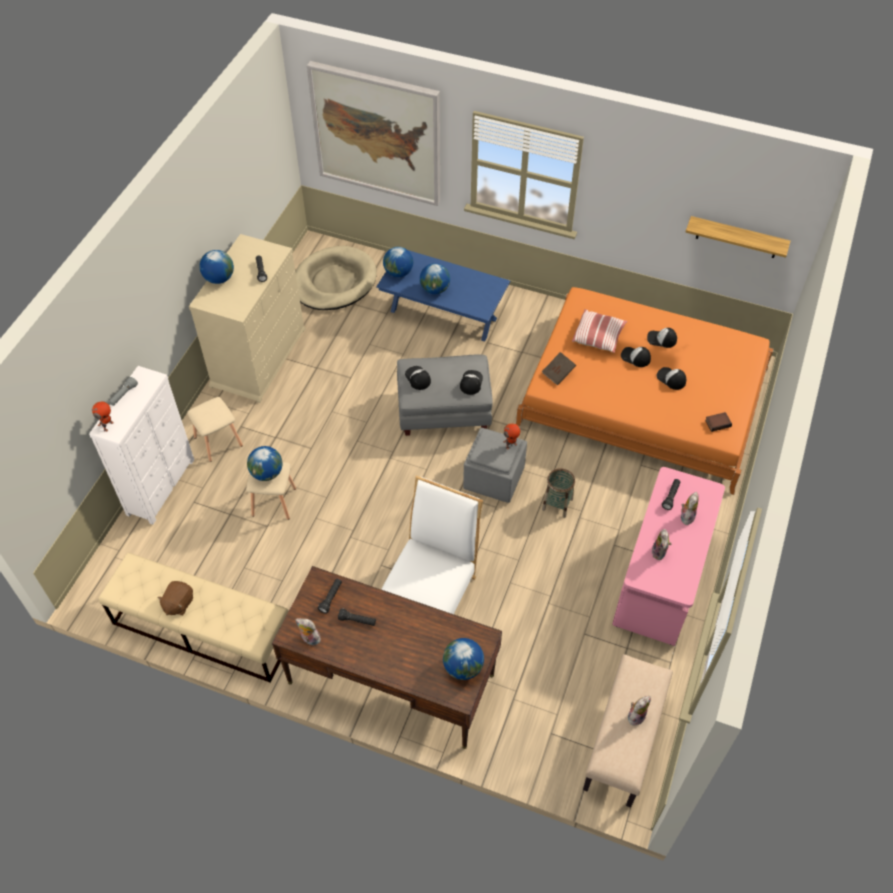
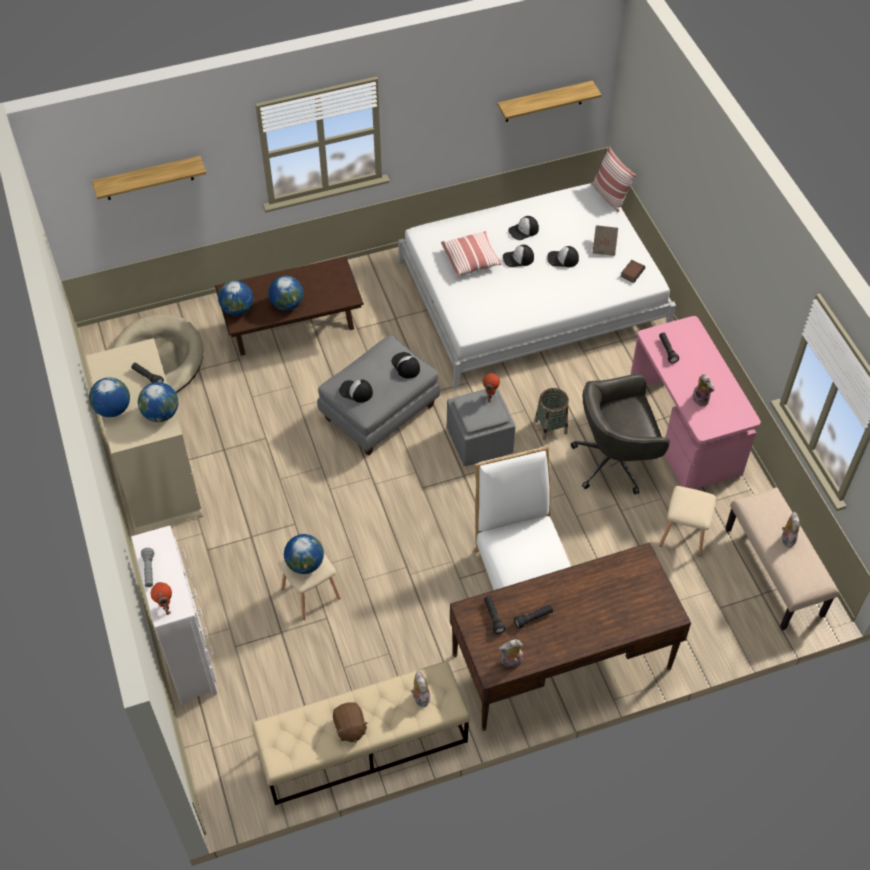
camera: 40 degrees left, 0 degrees up
(219, 442) = (201, 577): beige stool -> beige stool (685, 533)
(377, 133) = (148, 178): picture -> shelf
(443, 315) = (293, 328): blue coffee table -> brown coffee table
(463, 667) = (650, 591): globe -> globe (161, 414)
(558, 373) = (469, 311): brown book -> brown book (604, 246)
(581, 563) = (615, 461): none -> grey office chair
(643, 397) = (532, 294): orange bed -> white bed
(686, 516) = (692, 358): plush toy -> plush toy (420, 697)
(761, 354) = (609, 196): none -> pillow

